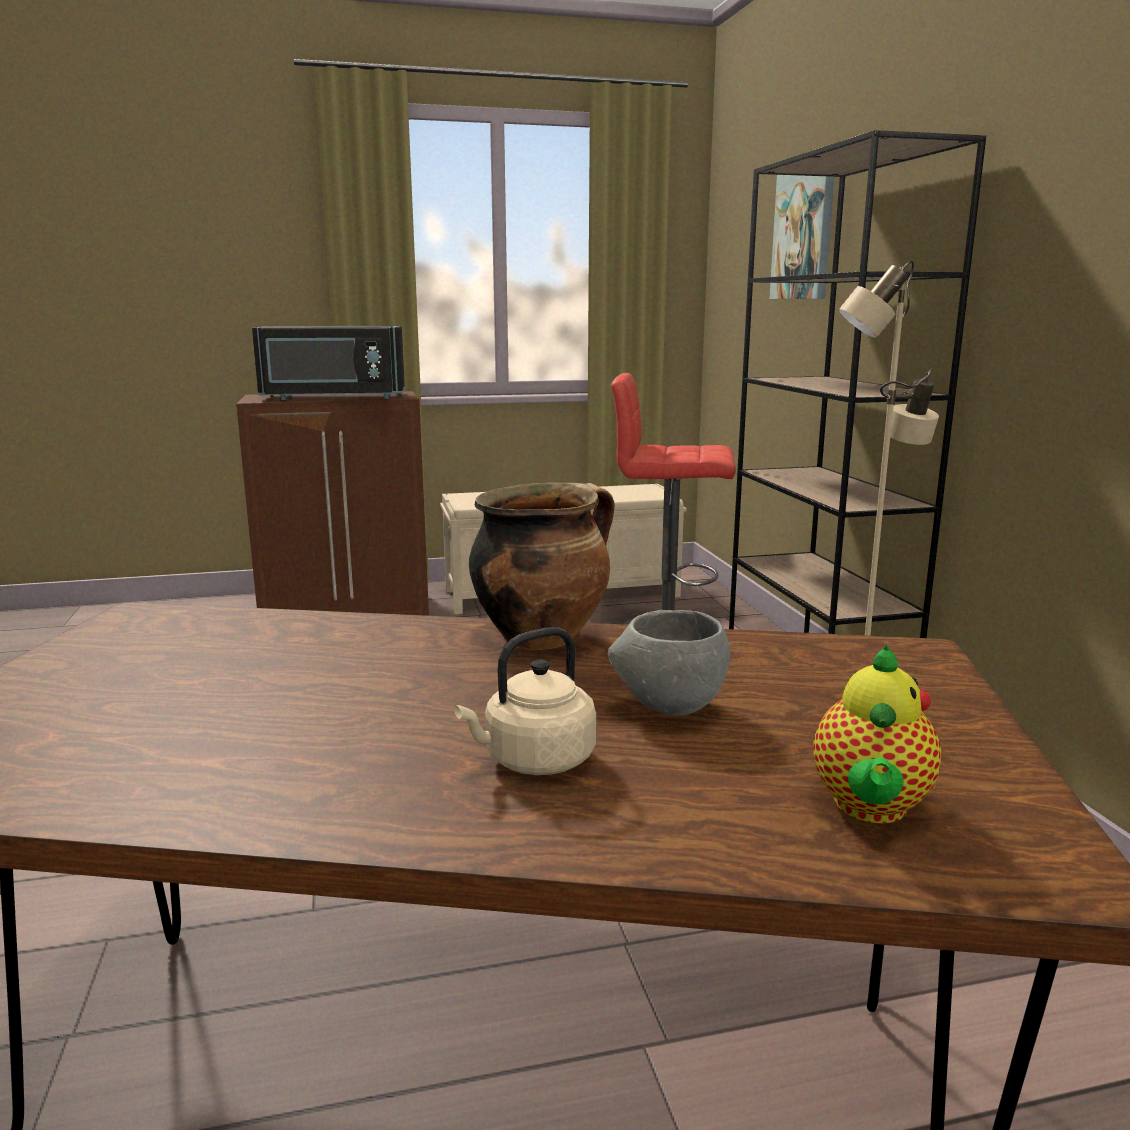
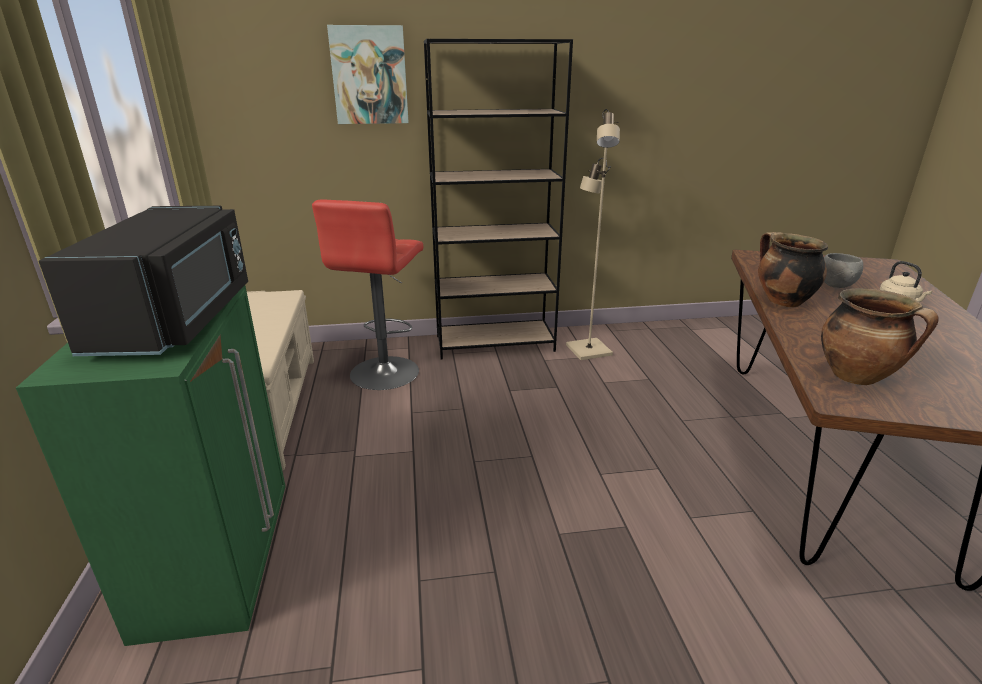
camera: 85 degrees left, 10 degrees up
(189, 639) = (858, 377): none -> cooking pot
(346, 610) = (218, 552): brown cabinet -> green cabinet
(870, 808) = (877, 273): teapot -> none

